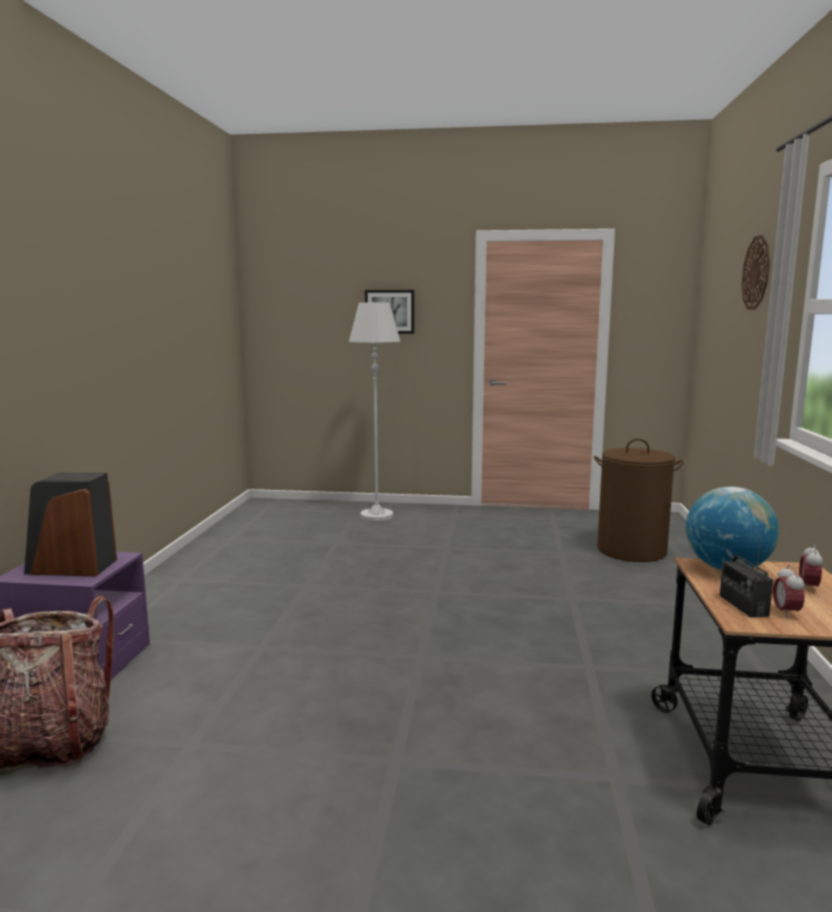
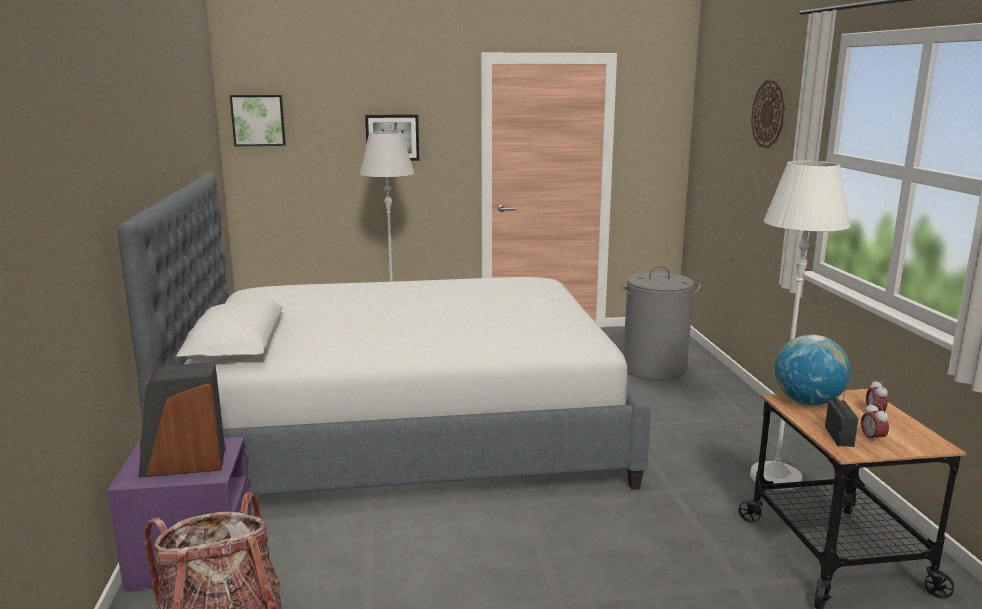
camera: 15 degrees left, 5 degrees up
(272, 294) = (258, 120): none -> picture
(343, 580) = (404, 431): none -> bed
(632, 550) = (654, 369): brown laundry basket -> grey laundry basket
(720, 669) = (775, 477): none -> white floor lamp
(743, 605) = (839, 436): radio -> radio turned 150 degrees counterclockwise

